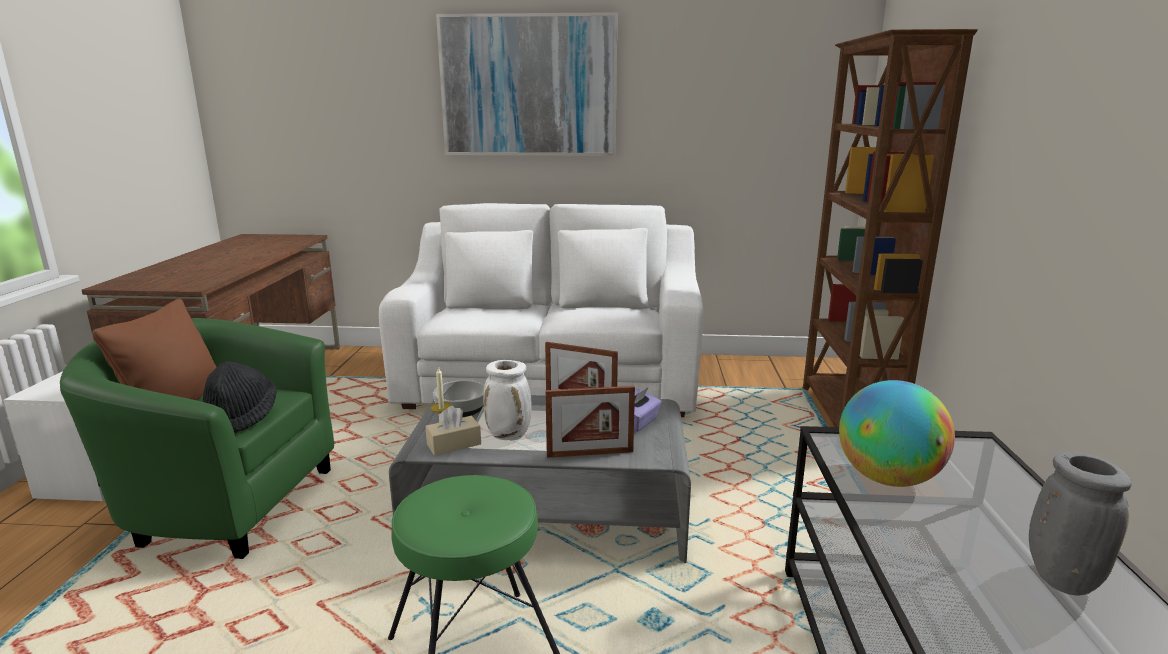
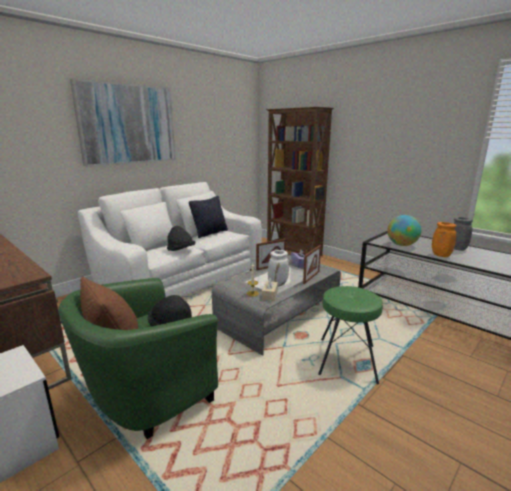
camera: 50 degrees left, 0 degrees up
(461, 408) = (238, 285): bowl -> none
(497, 322) = (181, 250): none -> black hat
(597, 308) = (210, 233): none -> black pillow
(918, 558) = (440, 255): none -> orange vase

